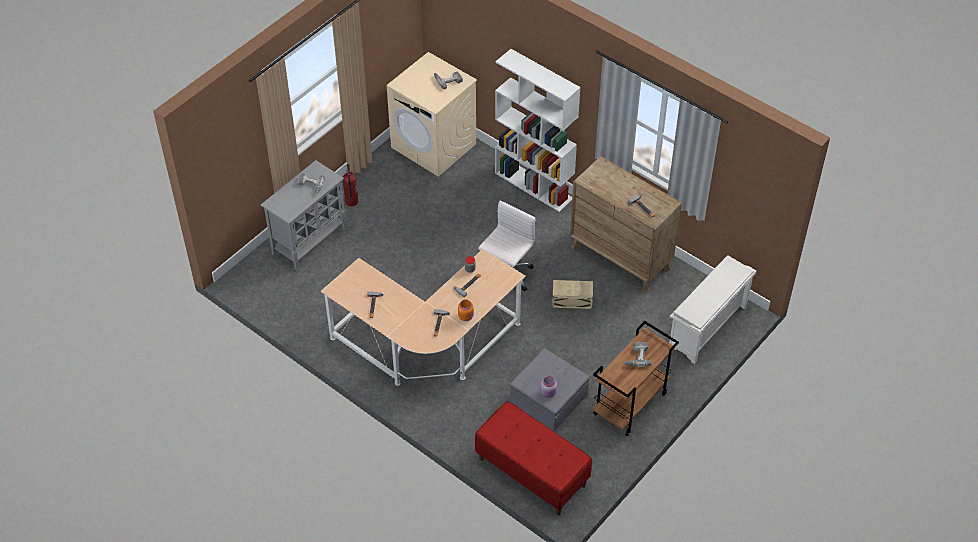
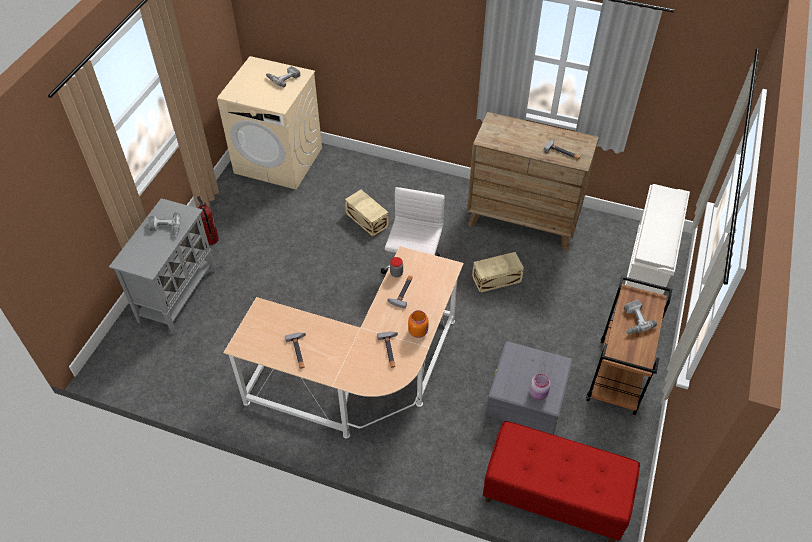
camera: 20 degrees left, 0 degrees up
(487, 219) = (367, 219): none -> beige storage box
(534, 186) = (400, 173): white bookcase -> none

